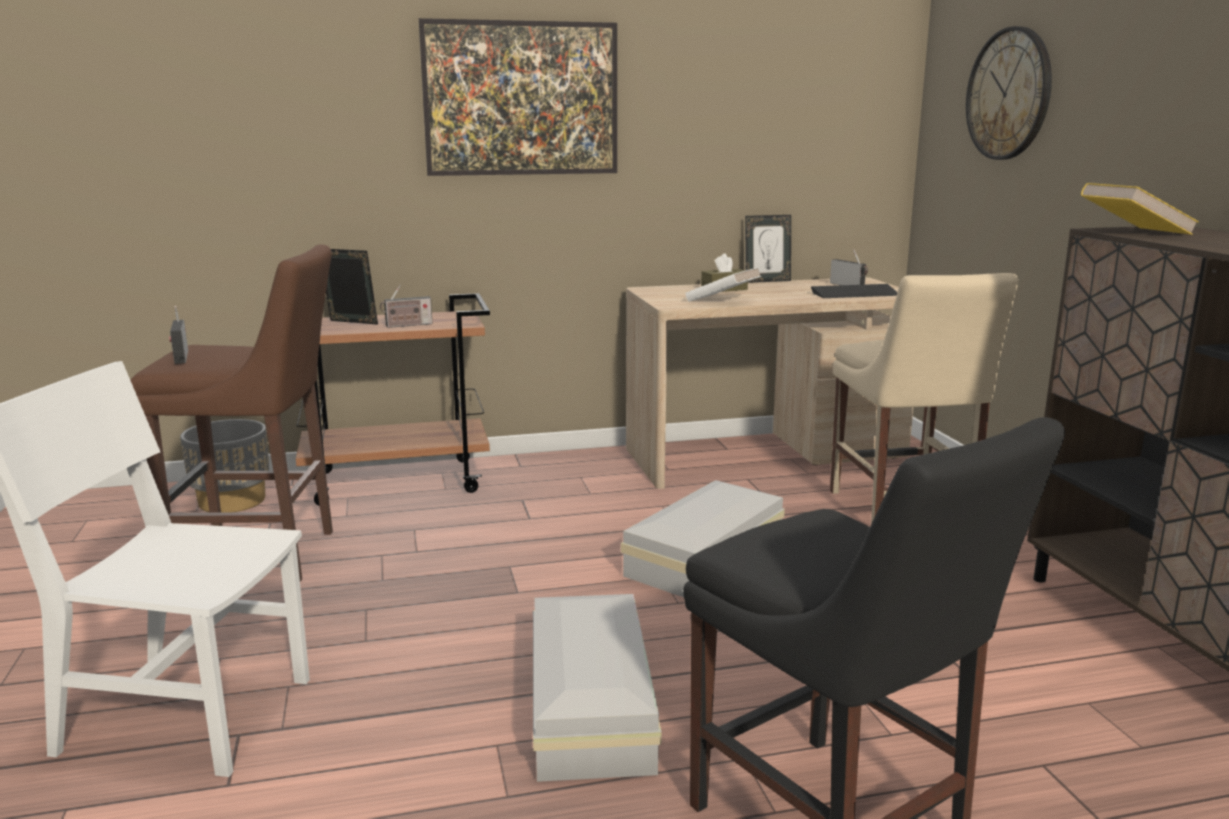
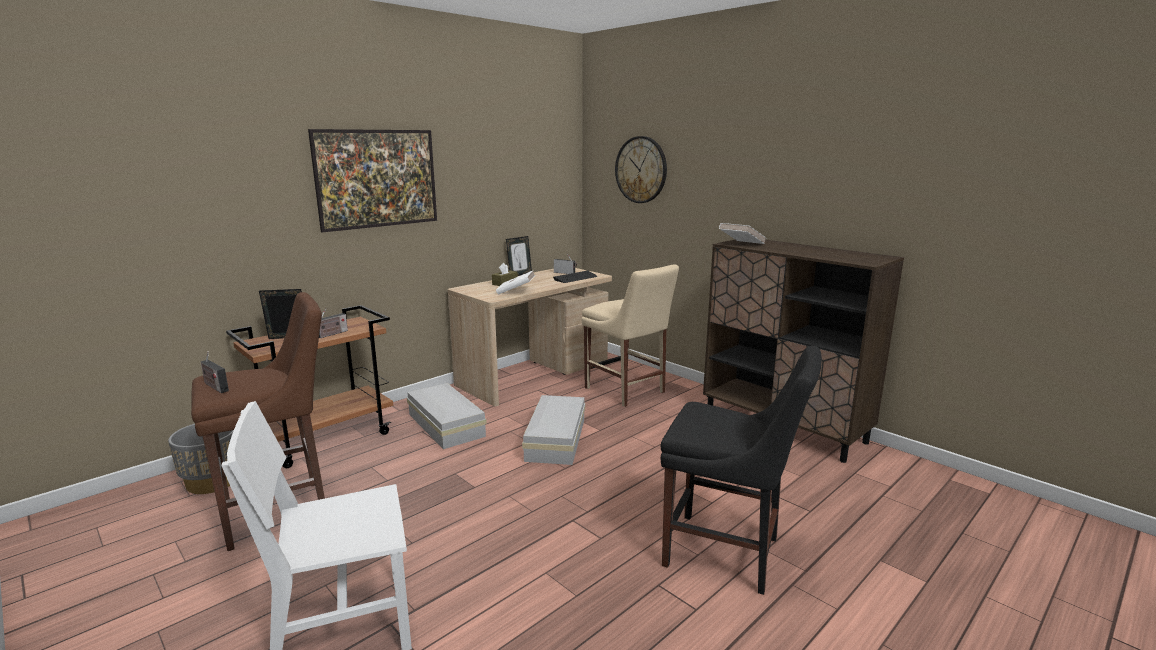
camera: 30 degrees left, 0 degrees up
(587, 707) = (572, 537): white storage box -> white storage box (445, 426)
(1134, 232) = (741, 244): yellow book -> white book

